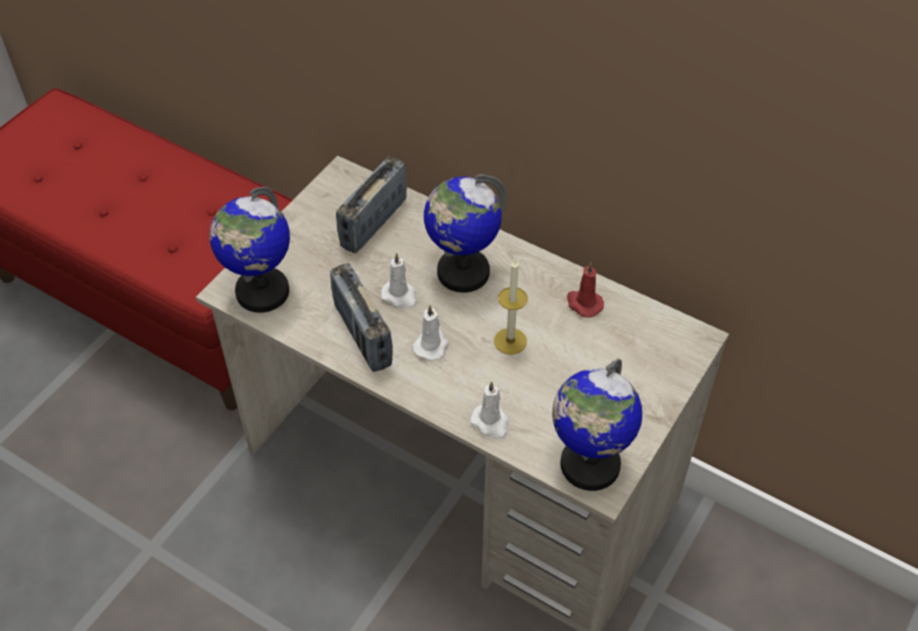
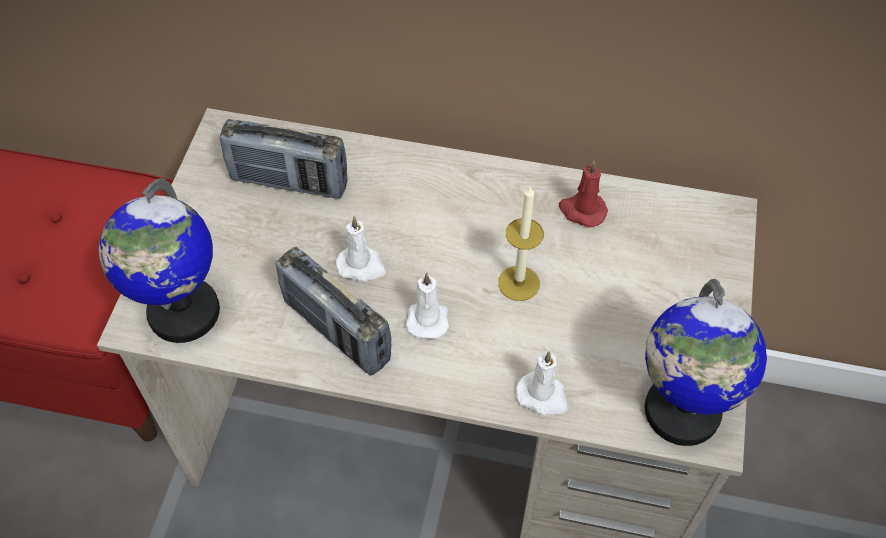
camera: 20 degrees left, 5 degrees up
(373, 223) = (289, 182): radio -> radio turned 90 degrees counterclockwise
(462, 272) = (423, 213): globe -> none

